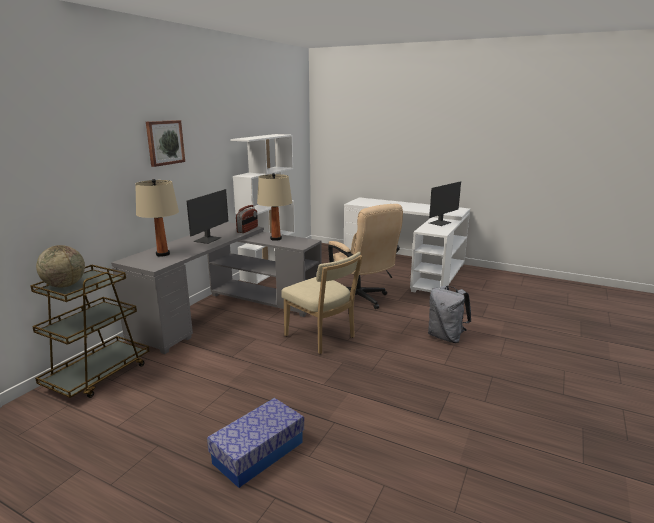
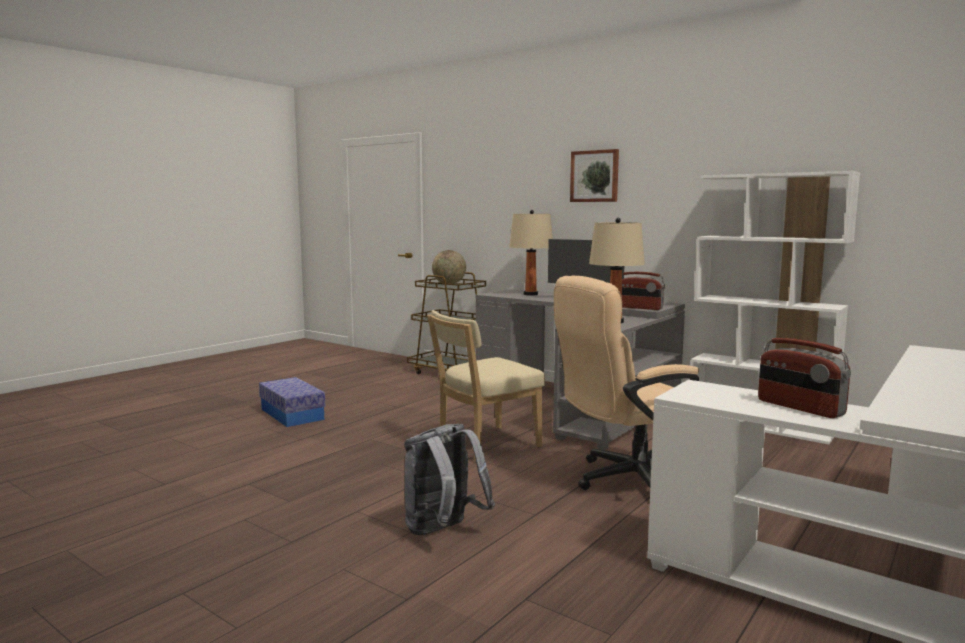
camera: 100 degrees right, 10 degrees down
(440, 223) = (799, 408): monitor -> radio

